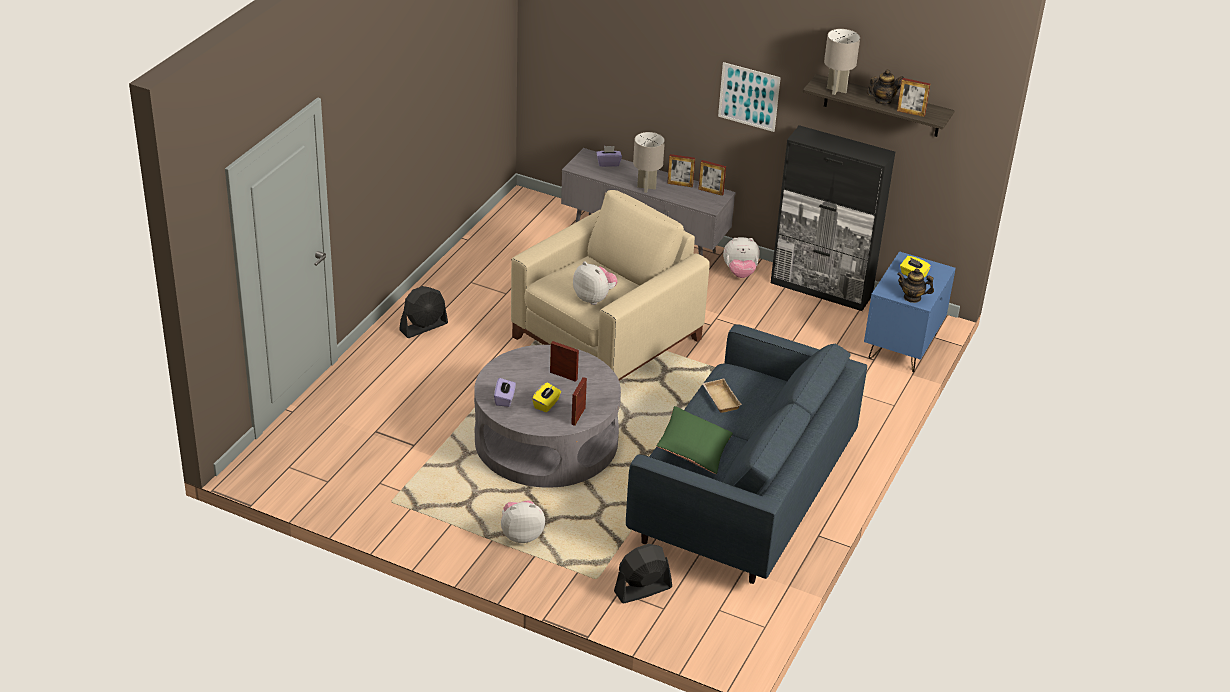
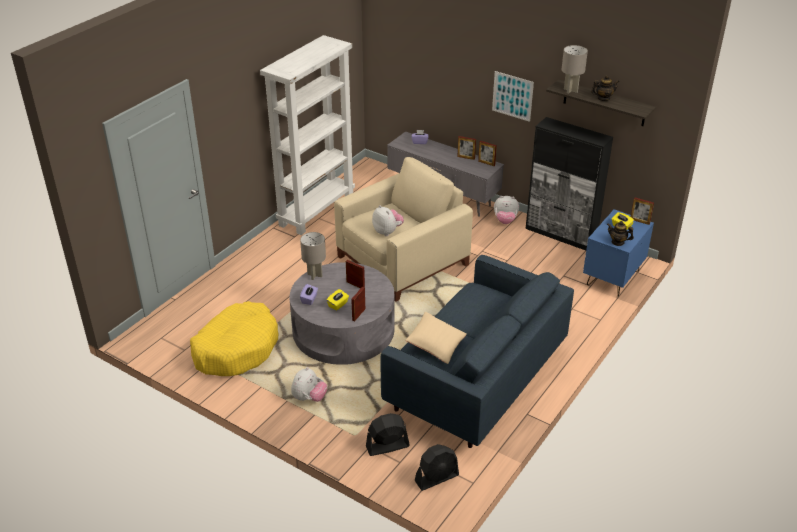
camera: 10 degrees right, 0 degrees up
(401, 475) = (236, 348): none -> yellow dog bed
(424, 327) = (279, 246): black fan -> black fan (437, 478)
(464, 269) = (316, 209): none -> white bookcase
(521, 535) = (309, 398): plush toy -> plush toy turned 120 degrees clockwise
(646, 187) = (442, 159): grey table lamp -> grey table lamp (314, 275)
(694, 450) = (436, 344): green pillow -> beige pillow
(719, 398) = (463, 308): beige tray -> none
(911, 113) = (622, 107): picture frame -> picture frame (640, 221)

